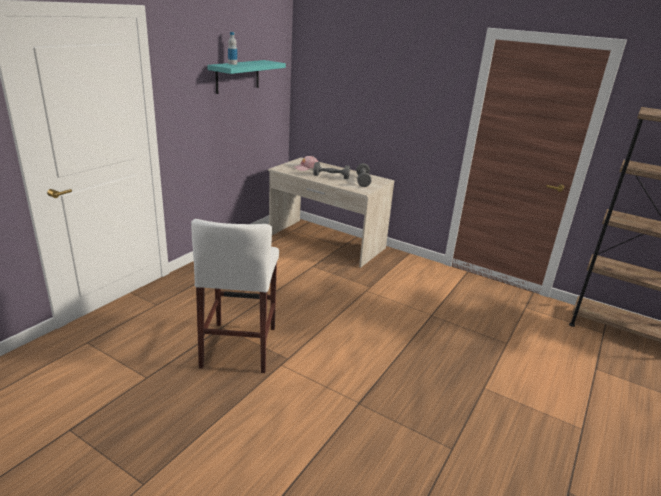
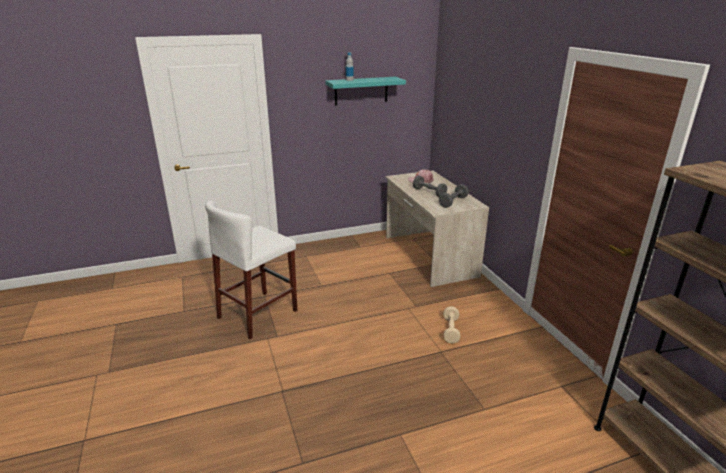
camera: 40 degrees right, 0 degrees up
(418, 296) = (450, 330): none -> beige dumbbell

